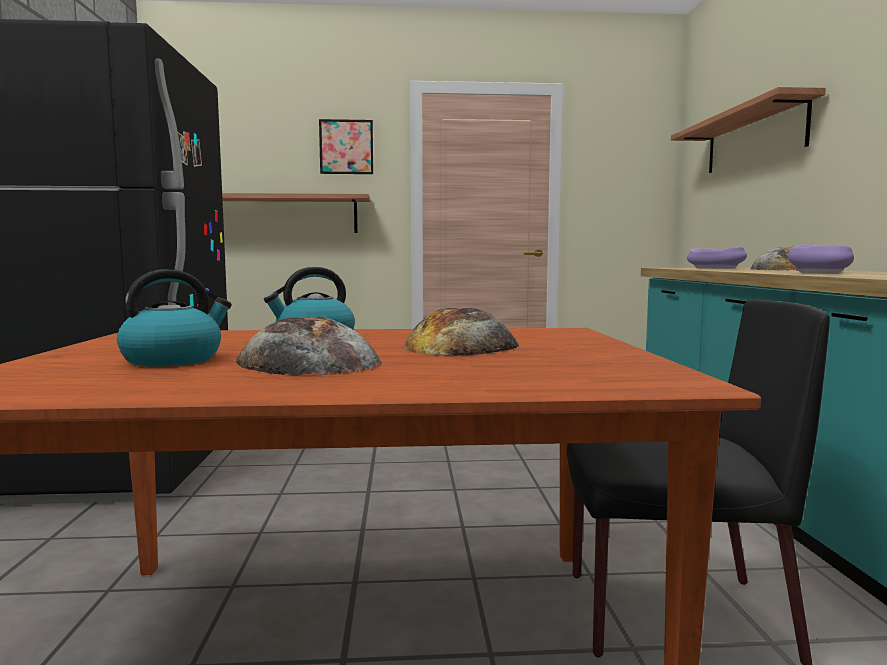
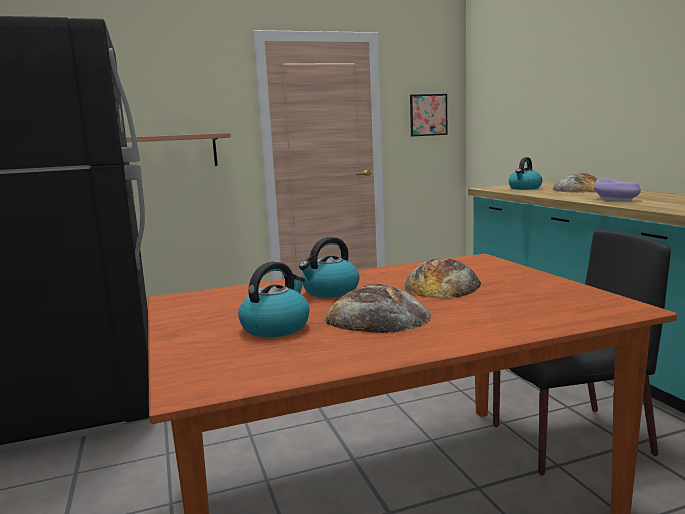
camera: 15 degrees left, 5 degrees up
(346, 147) = (201, 90): picture -> picture (428, 115)
(715, 268) = (525, 188): purple bowl -> kettle
(754, 138) = (534, 84): shelf -> none

